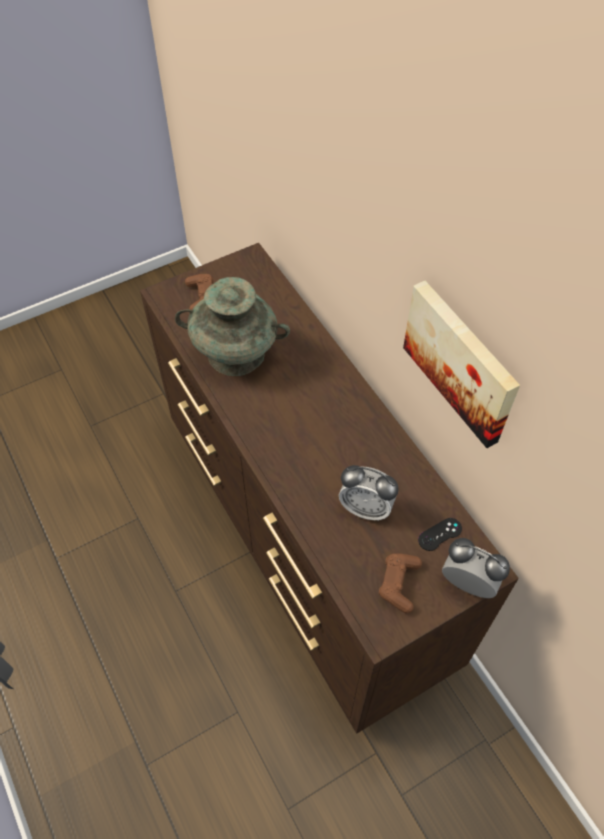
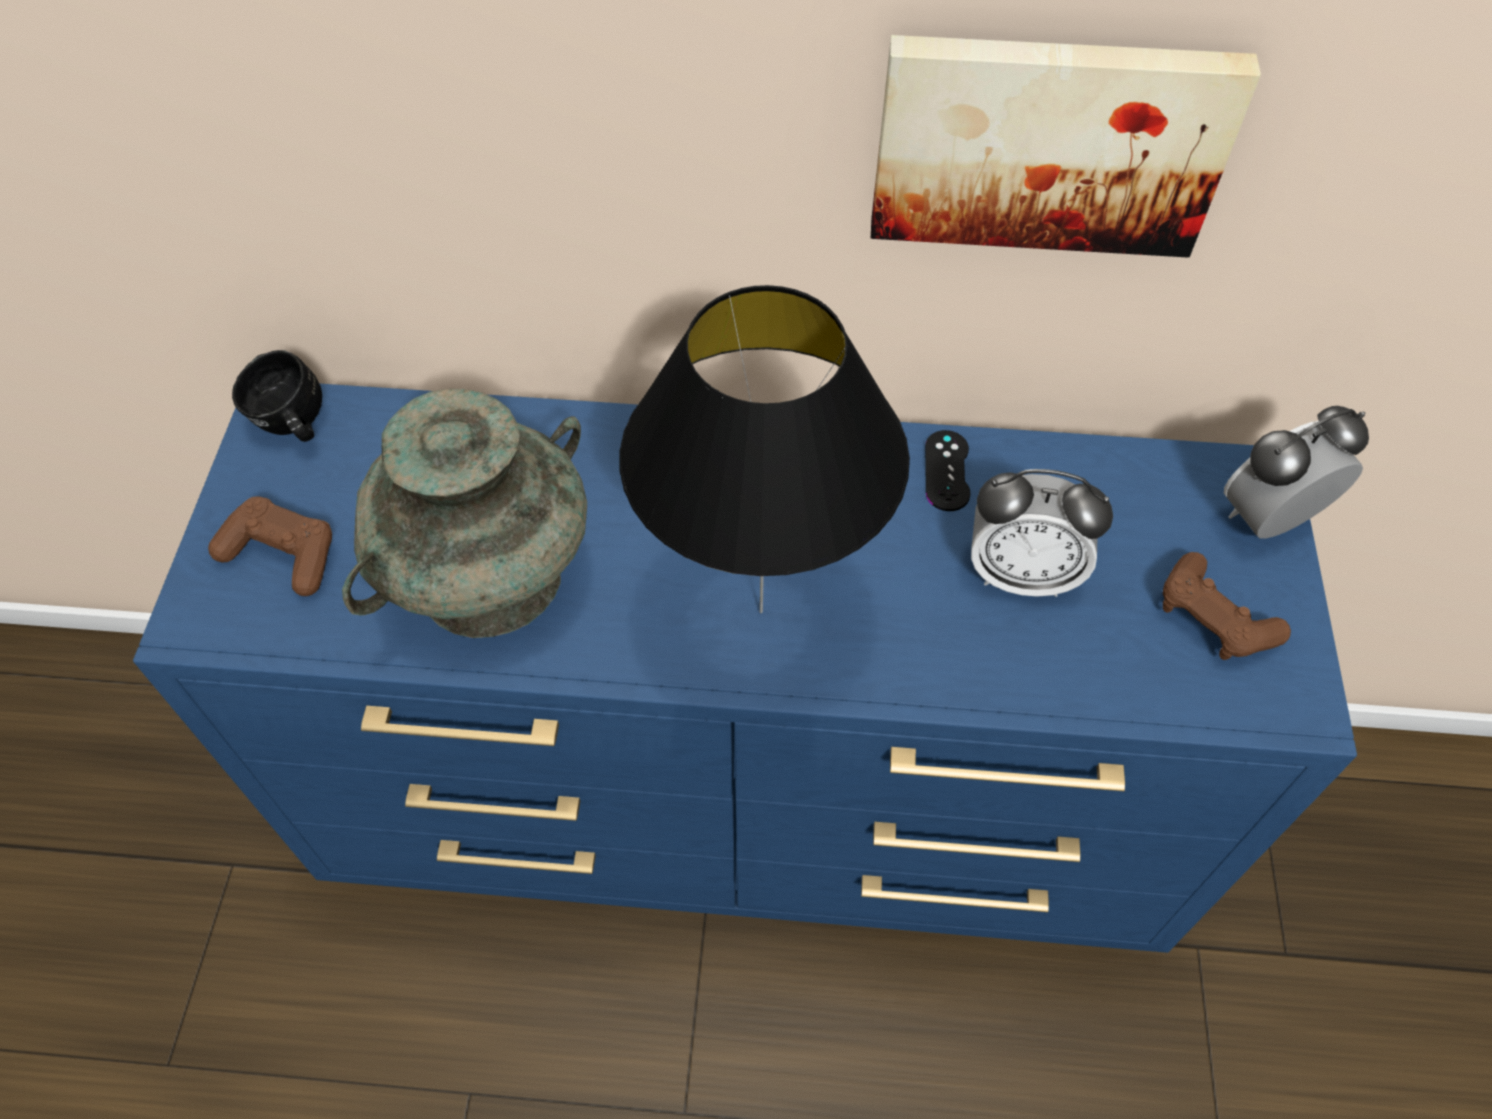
camera: 55 degrees left, 0 degrees up
(249, 266) = (292, 427): none -> black mug
(283, 436) = (762, 612): none -> black table lamp
(305, 540) = (750, 810): brown dresser -> blue dresser
(366, 507) = (1021, 574): alarm clock -> alarm clock turned 45 degrees clockwise
(440, 534) = (1148, 500): black game controller -> black game controller (947, 471)

